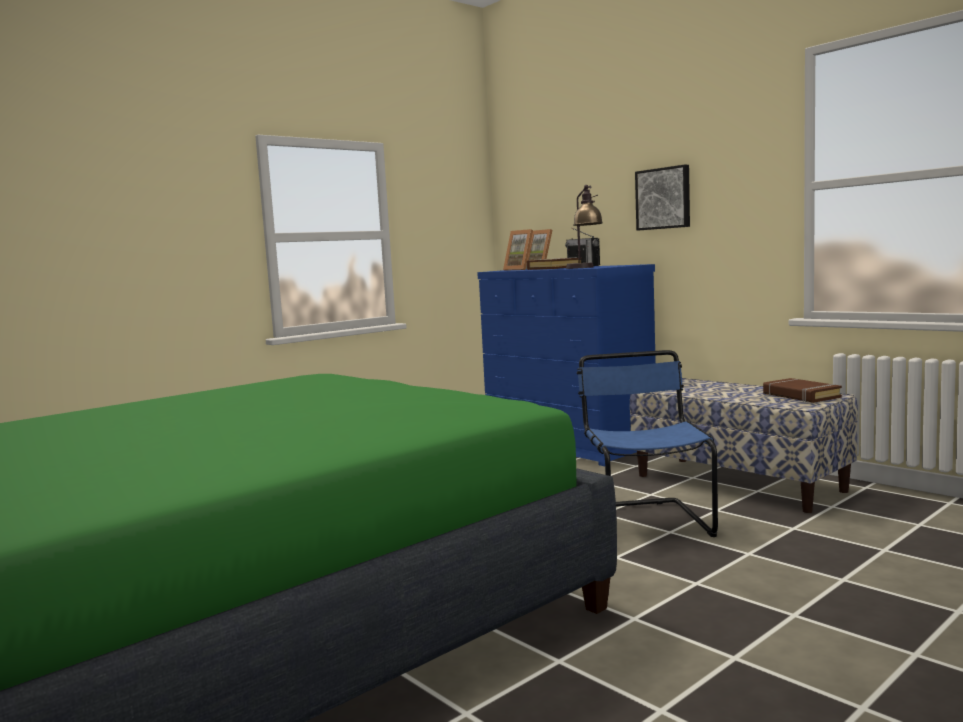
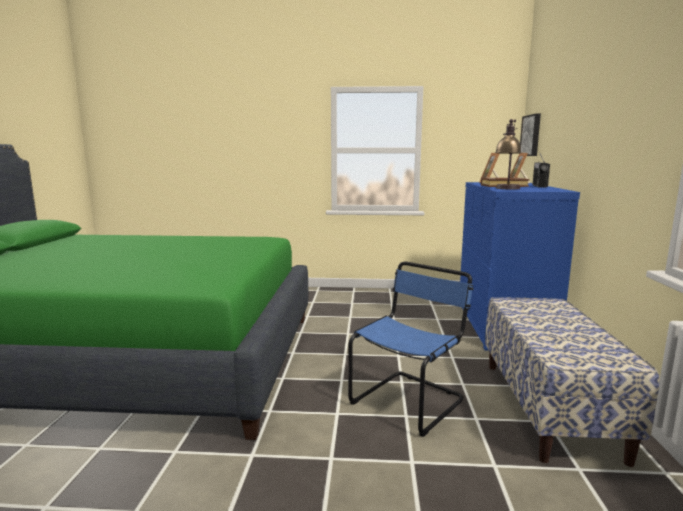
camera: 45 degrees right, 5 degrees up
(664, 198) = (598, 131): picture -> picture (531, 135)
(800, 396) = (596, 350): brown book -> none

